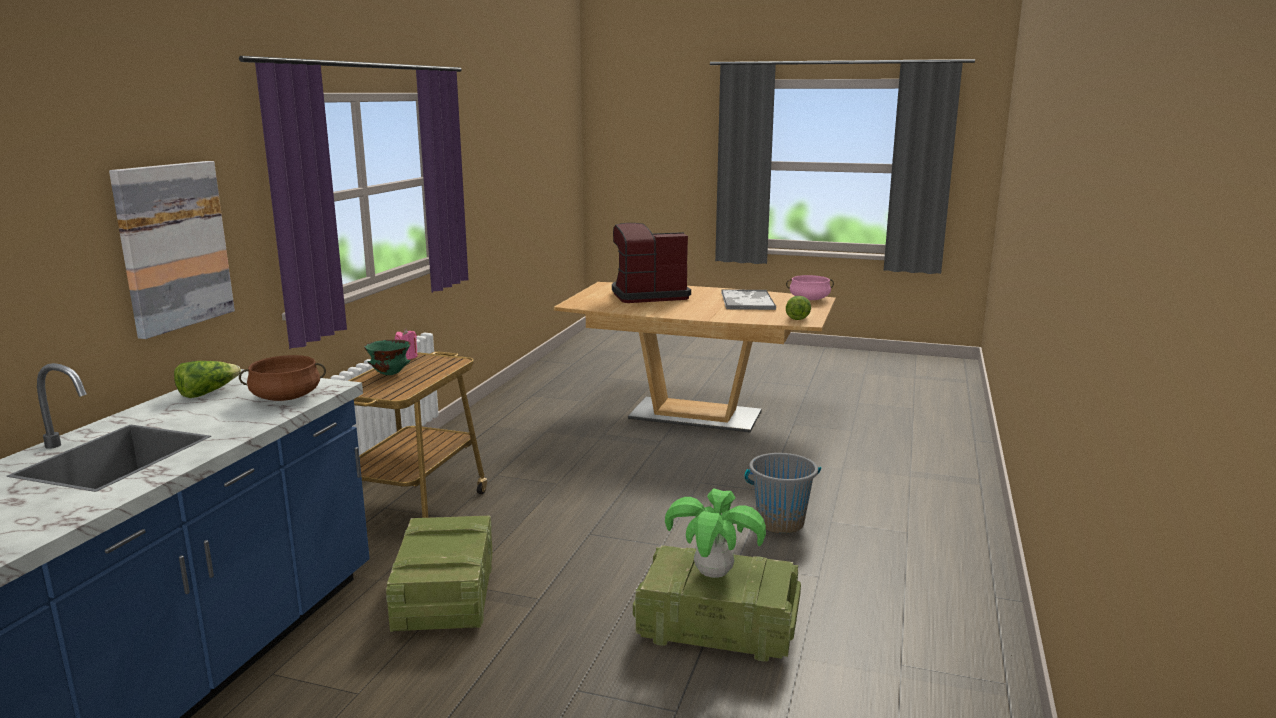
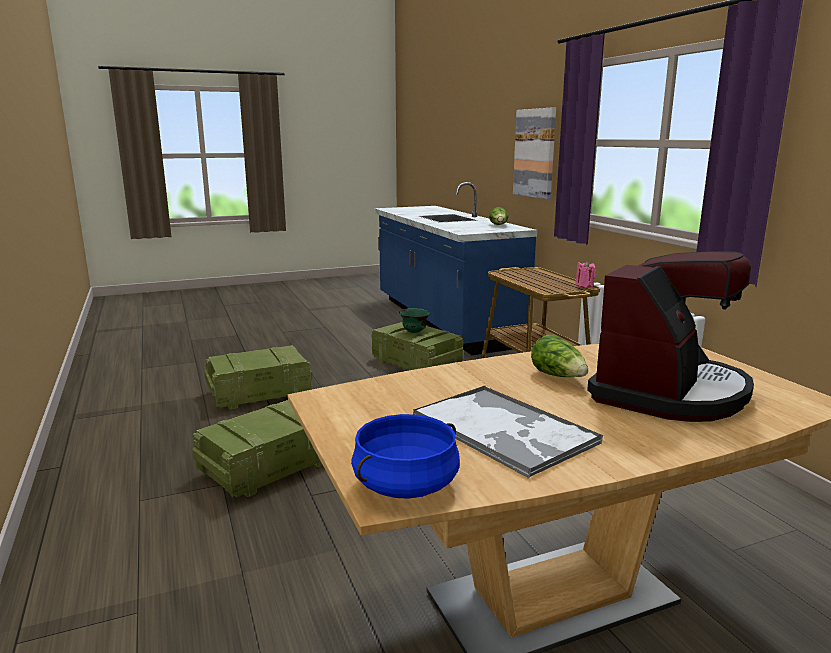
camera: 140 degrees right, 0 degrees up
(285, 397) = (463, 228): brown cooking pot -> none
(389, 374) = (550, 278): green bowl -> green bowl (414, 332)
(714, 574) = (260, 358): potted plant -> none
(780, 522) = (269, 466): grey bucket -> crate
(797, 317) = (351, 407): lettuce -> lettuce (559, 376)
(809, 299) = (406, 485): pink cooking pot -> blue cooking pot

